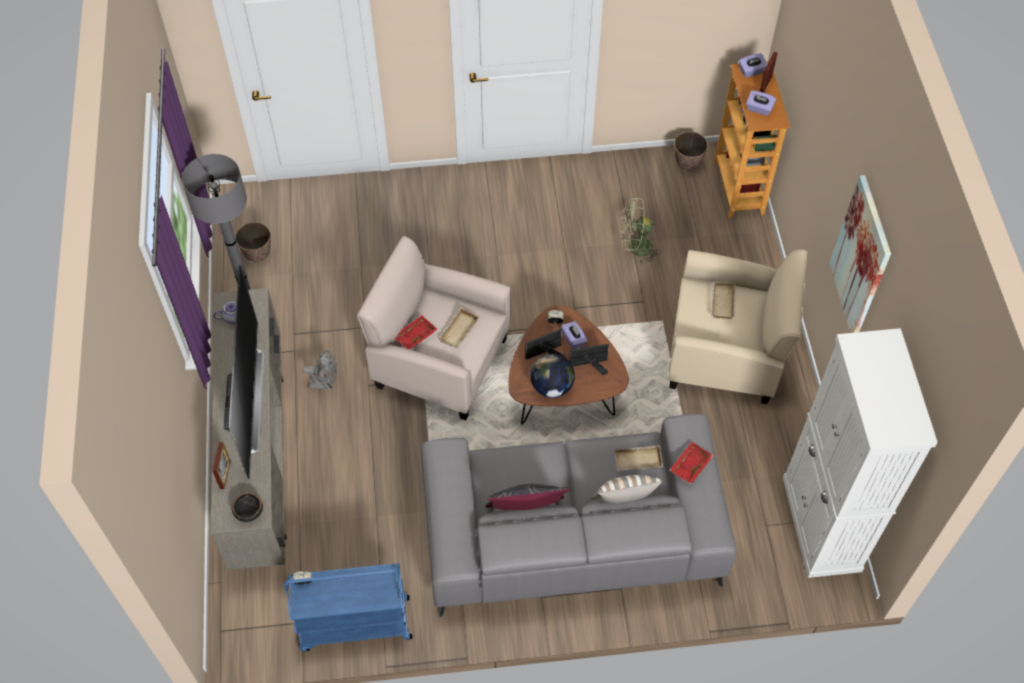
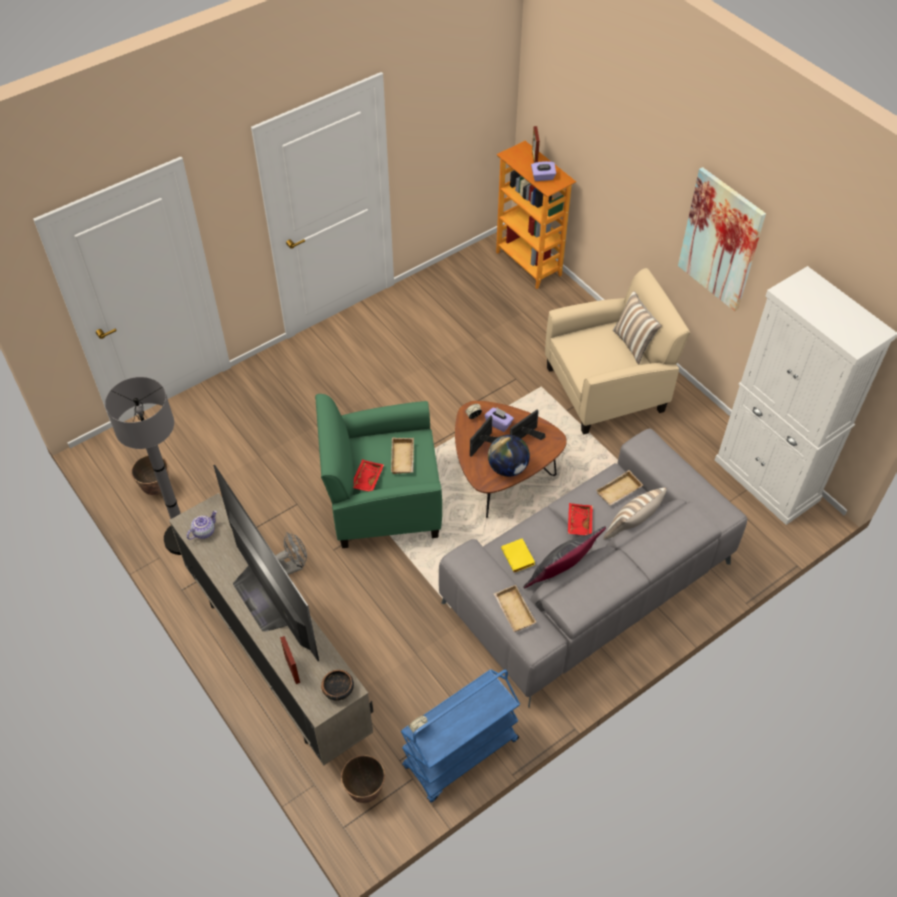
camera: 30 degrees left, 5 degrees down
(440, 362) = (383, 501): beige armchair -> green armchair
(500, 476) = (519, 557): none -> yellow book
(635, 248) = (481, 341): green fan -> none
(687, 164) = (476, 262): planter -> planter (365, 790)
(689, 465) = (668, 470): red tray -> red tray (578, 522)
(721, 301) = (595, 341): beige tray -> beige tray (512, 610)
(751, 71) = (516, 153): purple tissue box -> none
(759, 321) = (633, 344): none -> pillow

